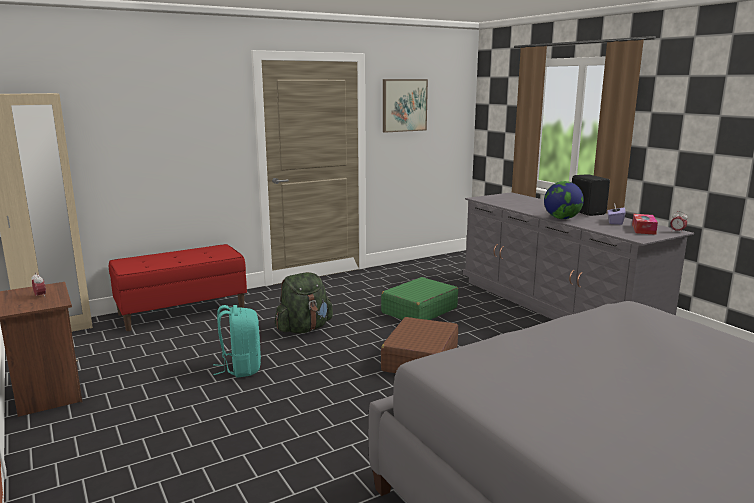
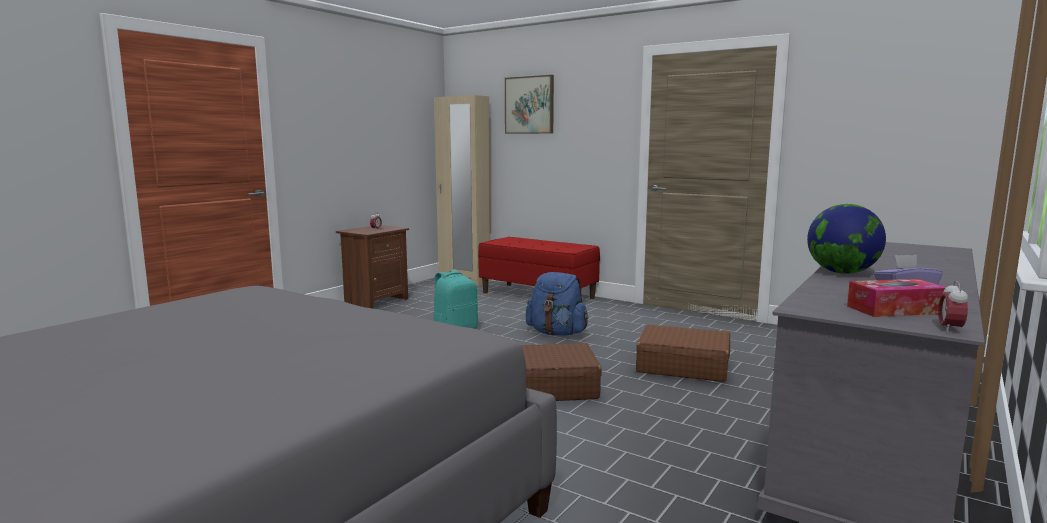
camera: 65 degrees right, 5 degrees down
(304, 329) = (557, 333): green backpack -> blue backpack
(404, 105) = (854, 102): picture -> picture (529, 105)
(419, 310) = (682, 366): green suitcase -> brown suitcase
(587, 212) = (943, 281): black speaker -> none

